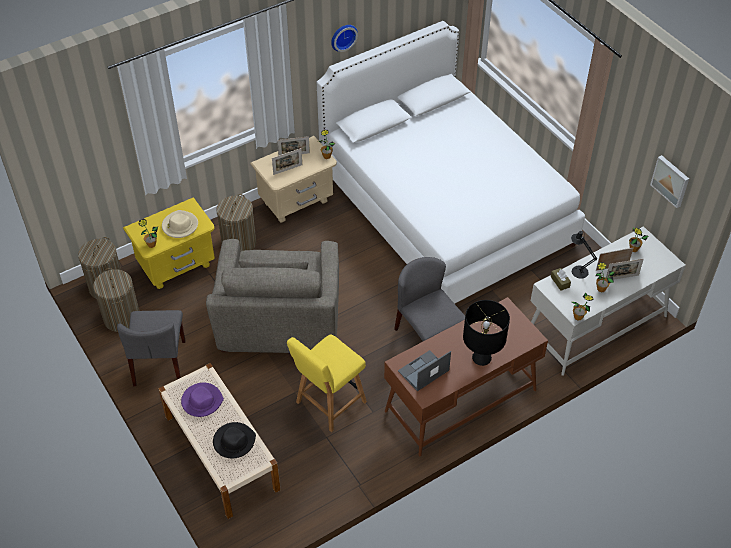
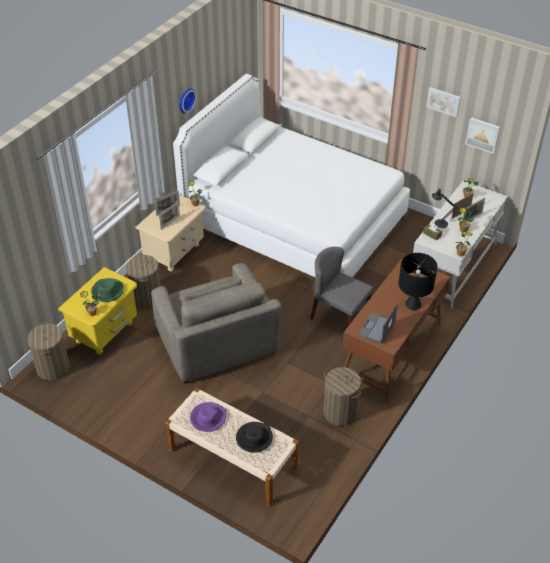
camera: 25 degrees left, 5 degrees down
(122, 318) = (82, 387): laundry basket -> laundry basket (340, 412)
(160, 363) = (138, 410): grey chair -> none
(180, 226) = (107, 291): beige hat -> green hat
(328, 404) = (295, 391): yellow chair -> none
(636, 125) = (444, 101): none -> picture

